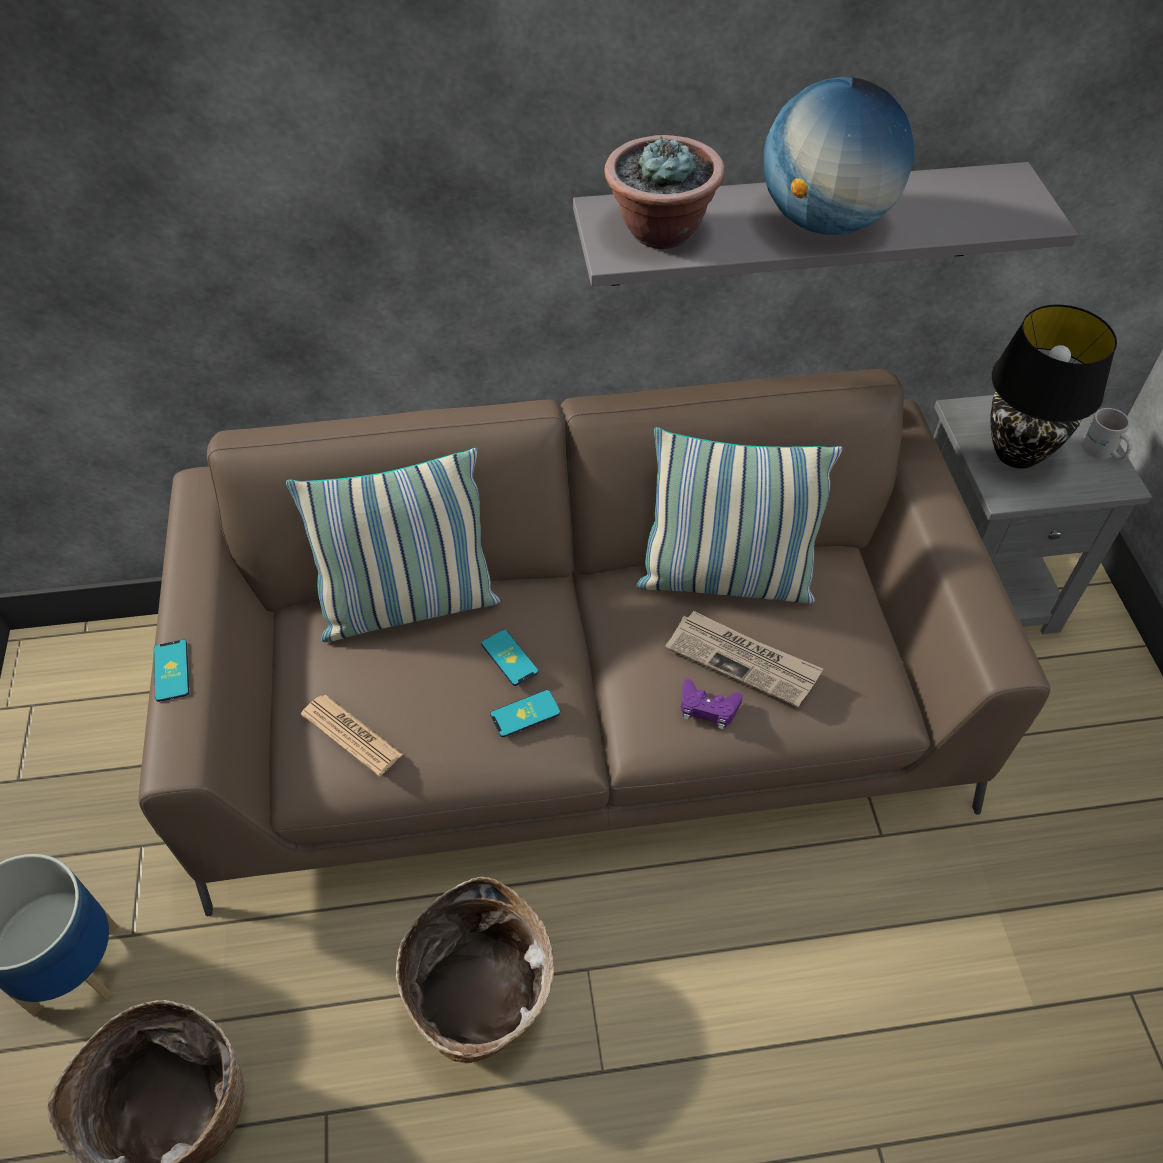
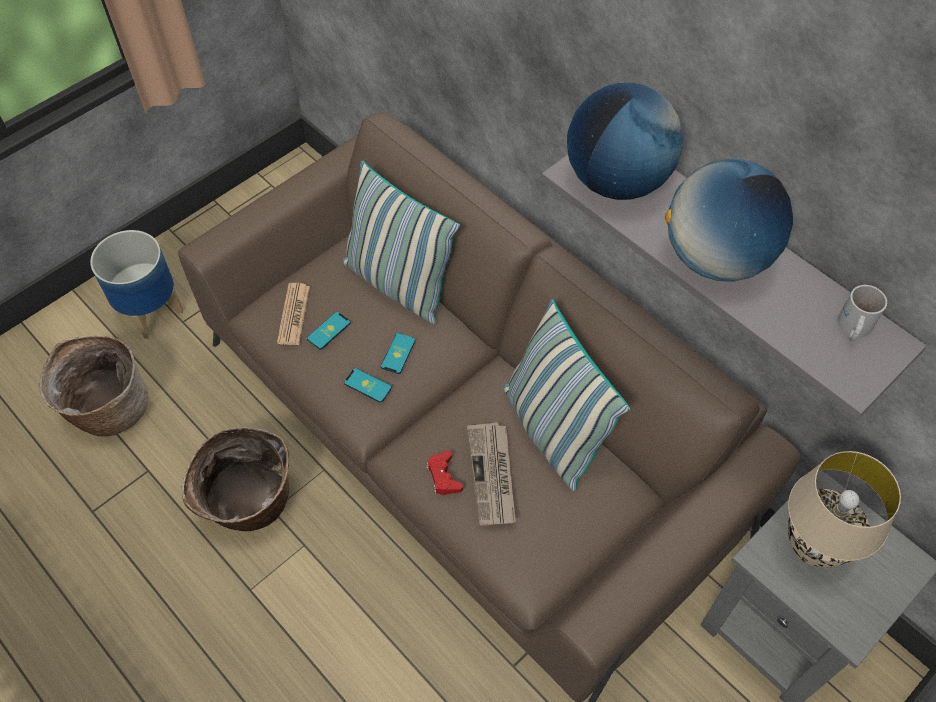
camera: 55 degrees right, 5 degrees up
(171, 671) = (253, 209): phone -> phone (329, 330)
(659, 231) = (617, 181): potted plant -> globe
(708, 708) = (443, 476): purple game controller -> red game controller
(1015, 454) = (811, 547): black table lamp -> beige table lamp
(1102, 451) = (874, 608): white mug -> white mug (852, 327)

